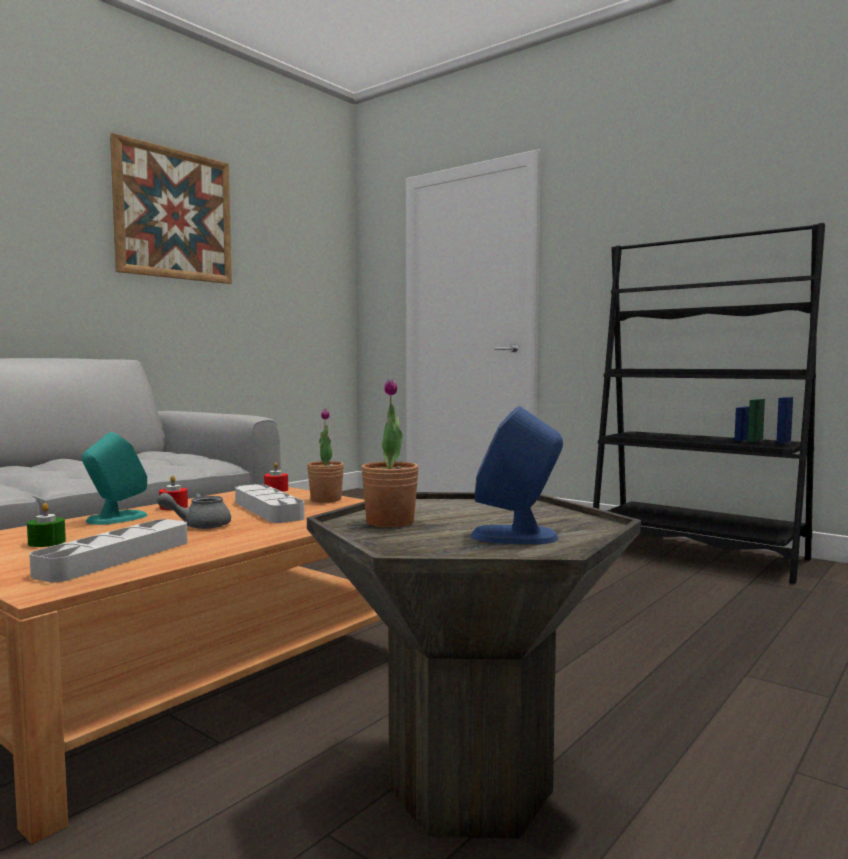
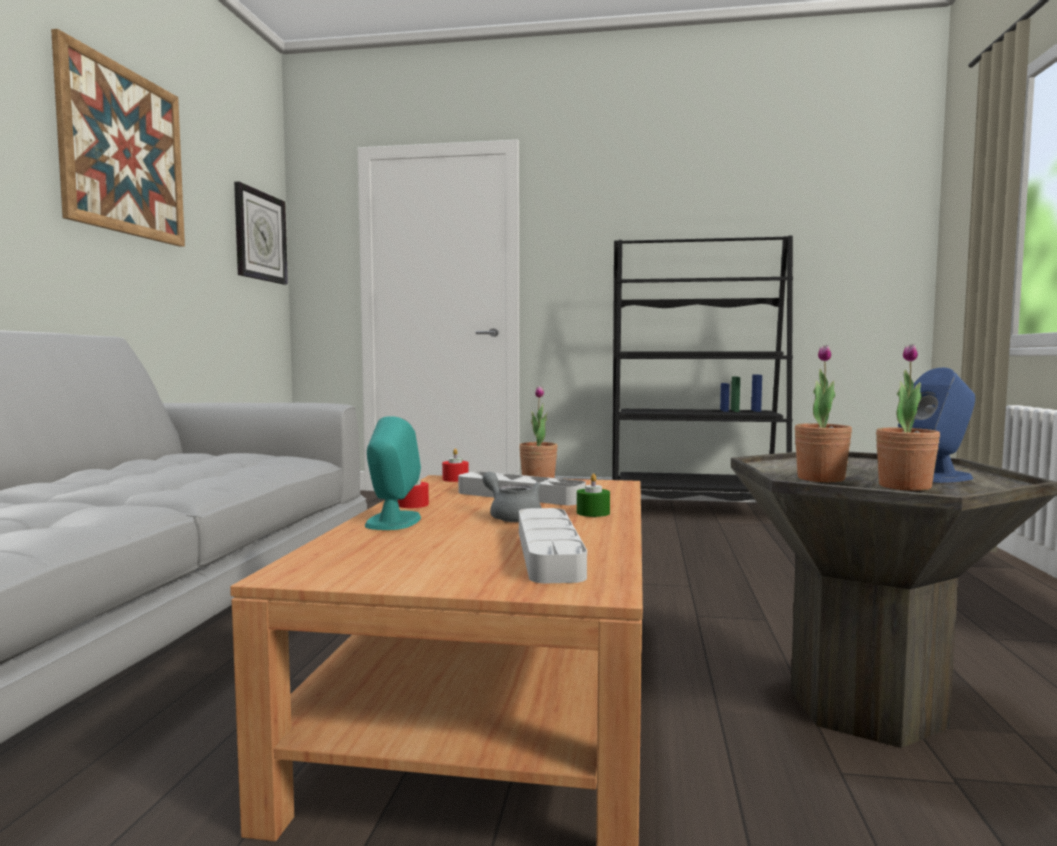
camera: 30 degrees left, 0 degrees up
(47, 542) = (413, 552): green candle -> green candle (593, 513)
(199, 526) = (512, 516): grey teapot -> grey teapot turned 105 degrees clockwise
(320, 267) = (260, 236): none -> wall clock
(424, 541) = (904, 486): none -> potted plant

